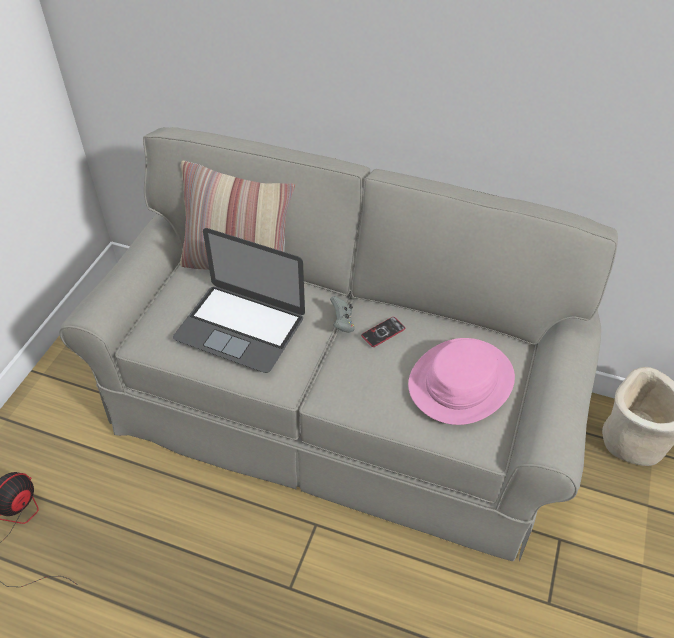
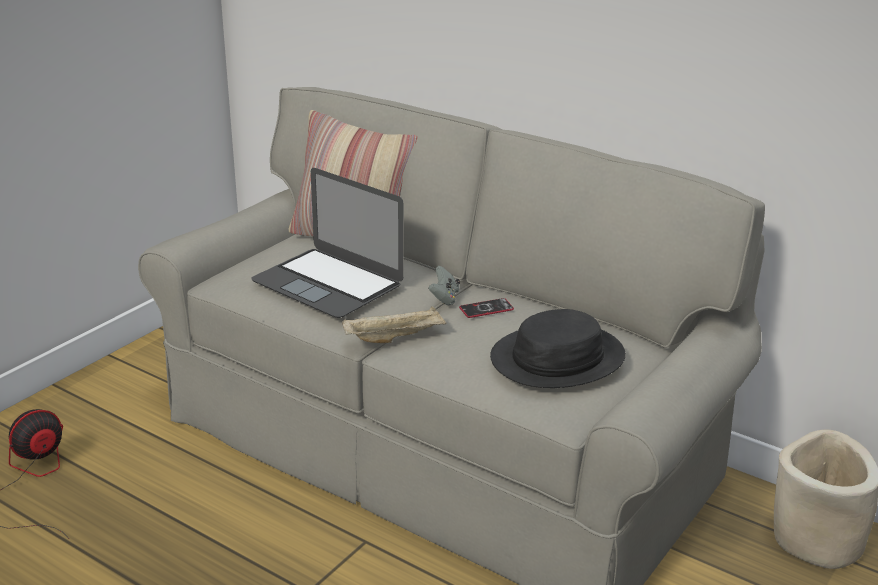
camera: 15 degrees right, 20 degrees down
(320, 383) = (395, 338): none -> beige tray
(461, 382) = (558, 358): pink hat -> black hat

